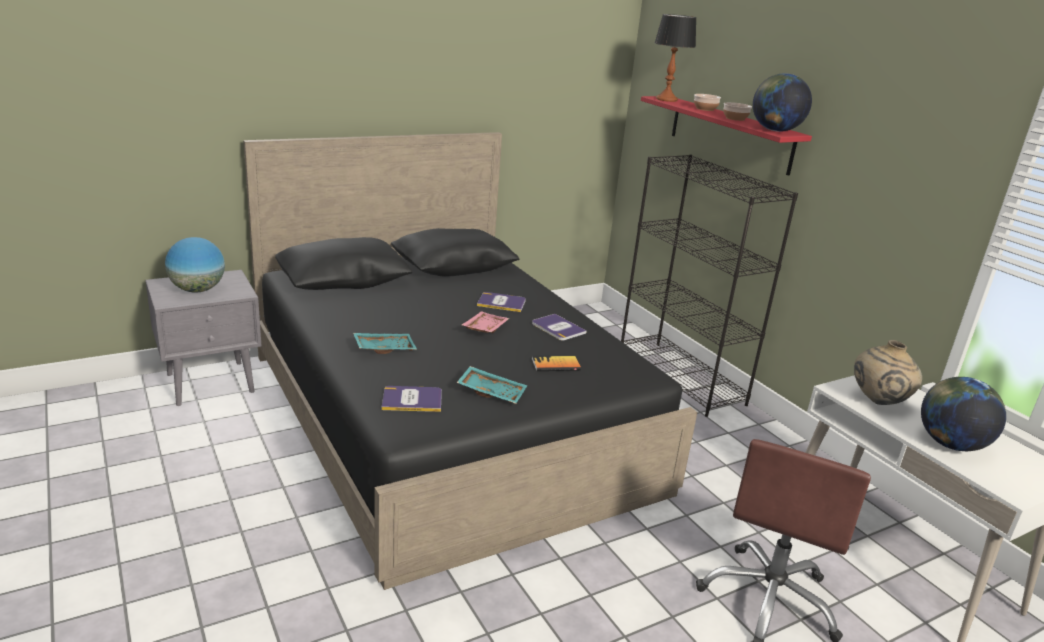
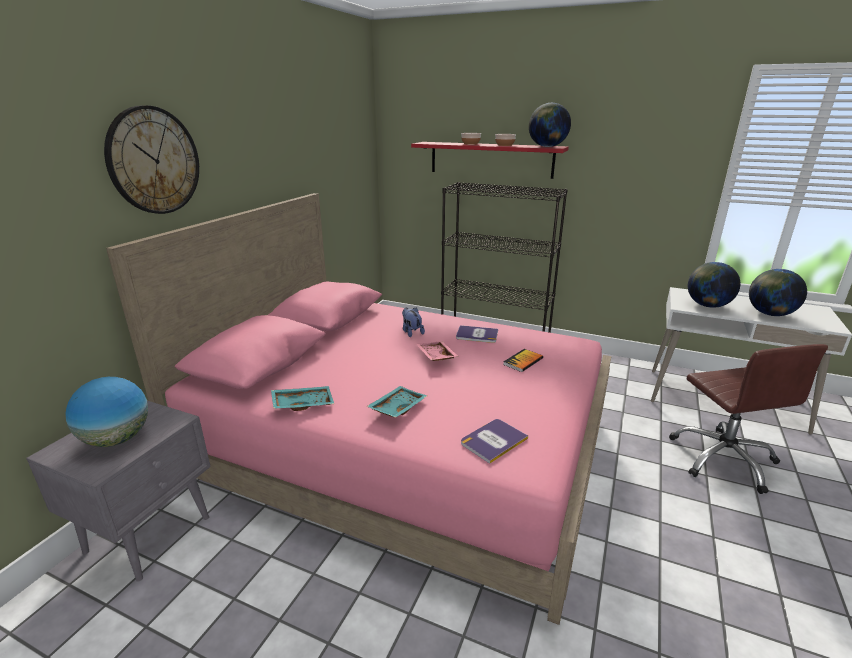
camera: 35 degrees left, 0 degrees up
(306, 76) = (154, 161): none -> wall clock
(448, 419) = (404, 447): black bed -> pink bed
(492, 392) = (527, 402): turquoise tray -> turquoise tray (303, 403)
(501, 303) = (411, 332): book -> plush toy
(666, 99) = (432, 143): table lamp -> none
(877, 402) = (707, 305): beige vase -> globe

